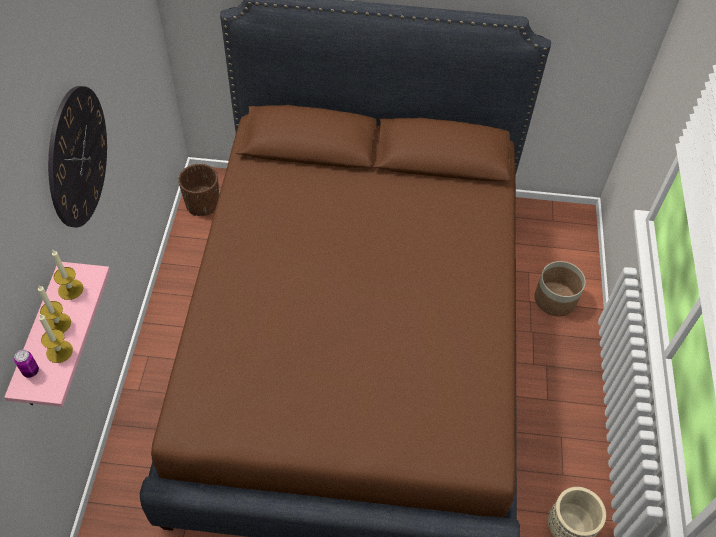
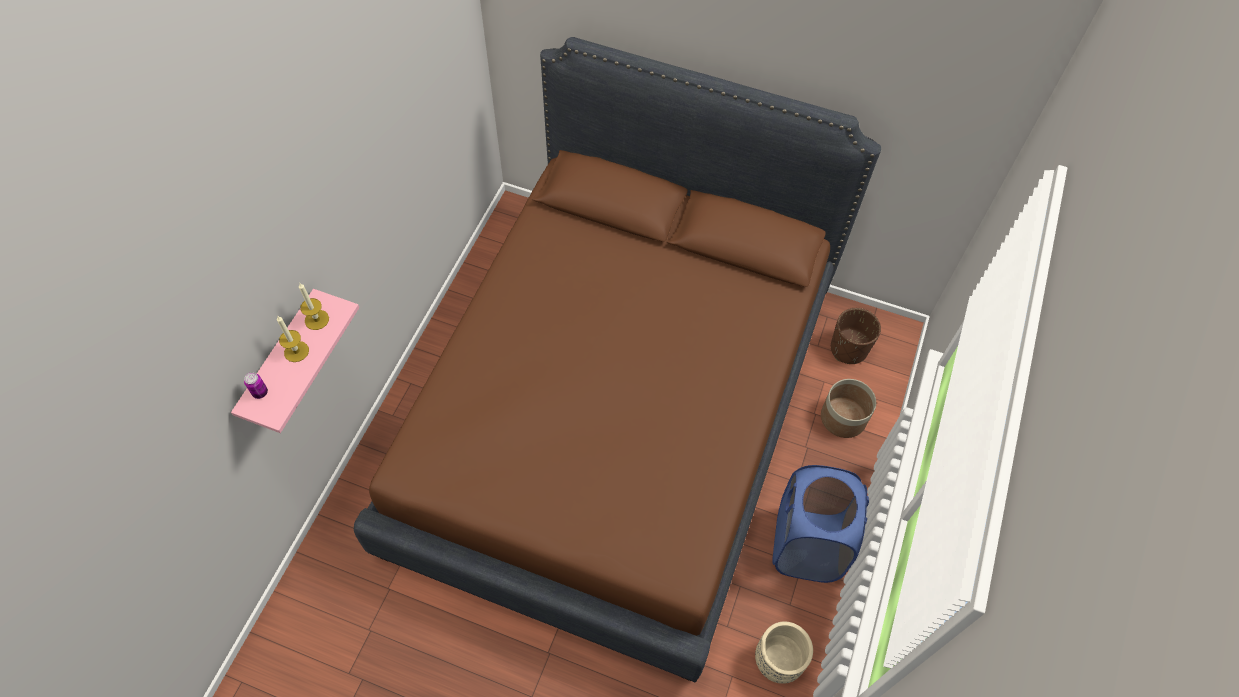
camera: 15 degrees right, 5 degrees up
(59, 351) = (290, 379): candle -> none
(77, 157) = (352, 189): wall clock -> none
(203, 204) = (505, 235): brown planter -> brown planter (848, 349)
(560, 418) = (806, 545): none -> blue laundry basket

